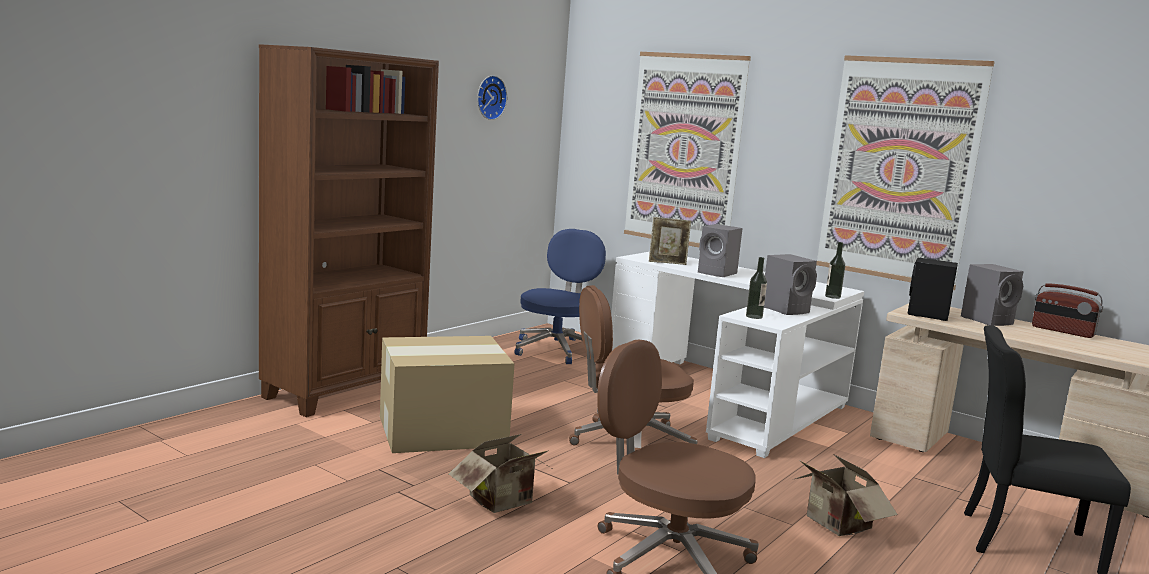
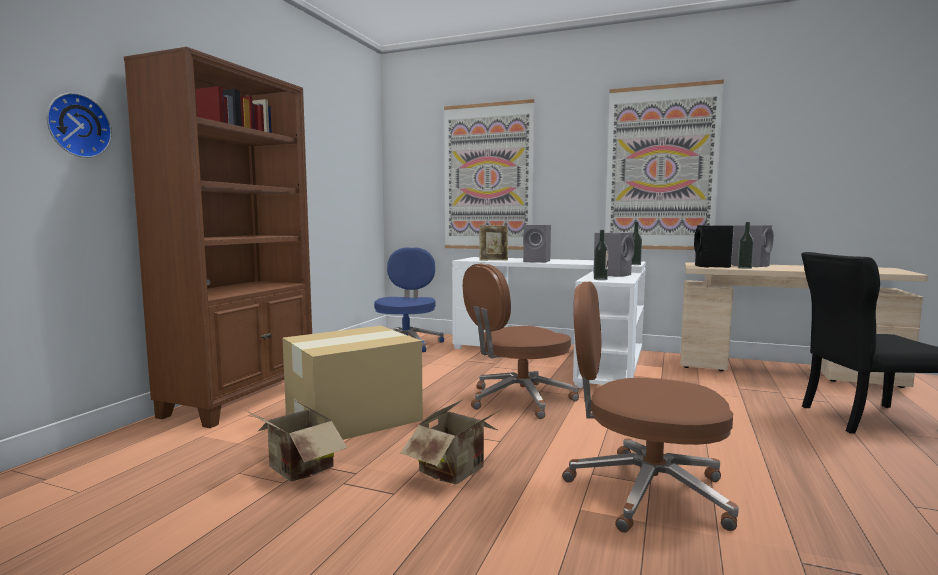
camera: 15 degrees left, 5 degrees down
(489, 97) = (331, 142): wall clock -> wall clock (77, 126)
(836, 525) = (736, 434): cardboard box -> cardboard box (297, 470)
(964, 325) = (744, 268): none -> bottle
(1062, 331) = (802, 266): radio -> none

